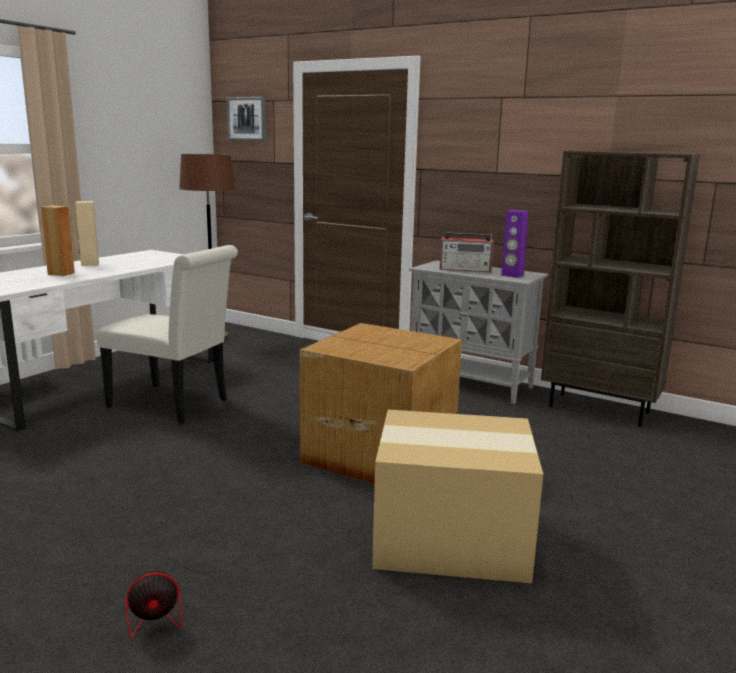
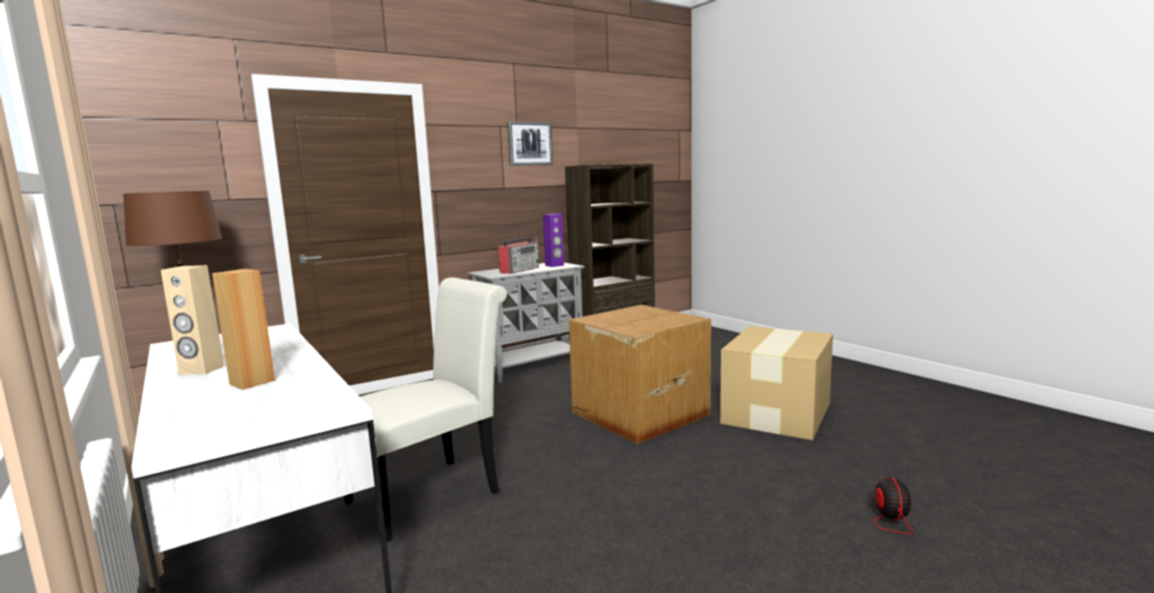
camera: 65 degrees left, 5 degrees down
(247, 119) = (169, 143): picture -> picture (530, 144)

